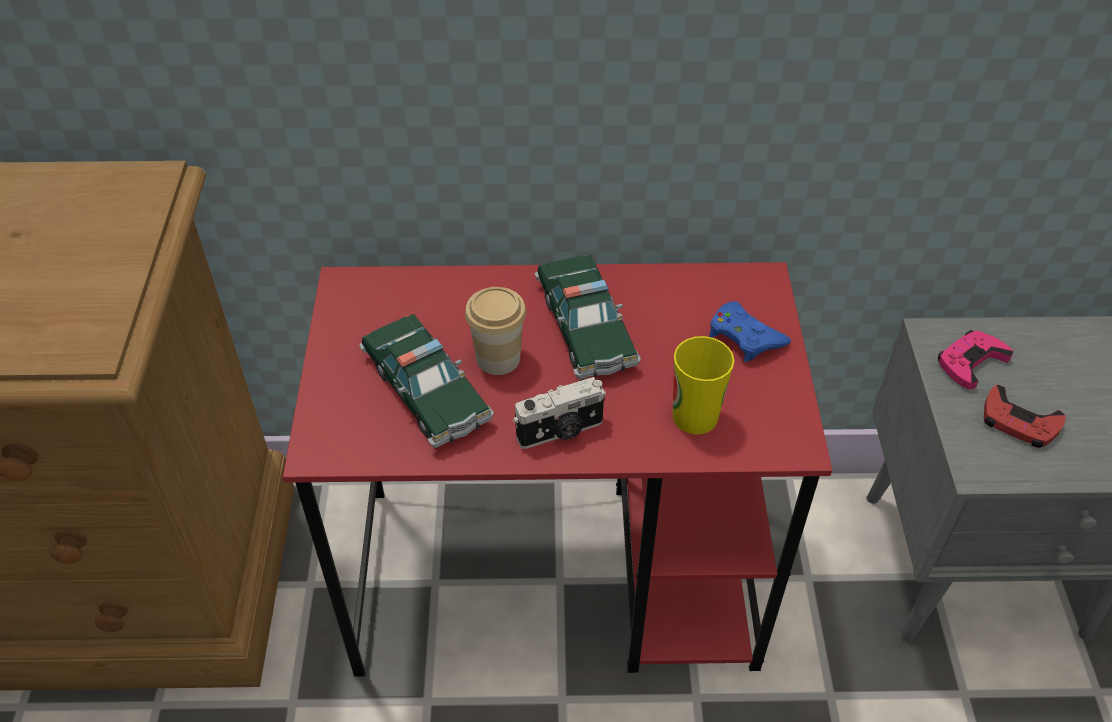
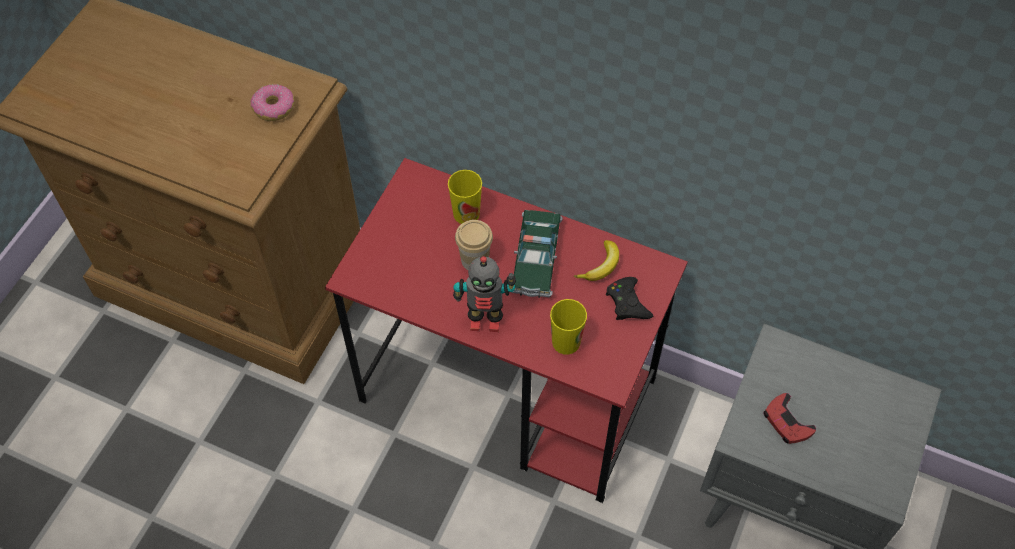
camera: 25 degrees right, 10 degrees up
(98, 223) = (274, 107): none -> donut
(426, 391) = (424, 265): toy car -> none
(451, 305) = (466, 213): none -> cup
(561, 432) = (485, 320): camera -> toy robot
(679, 305) = (601, 266): none -> banana
(745, 337) = (627, 303): blue game controller -> black game controller
(970, 362) = (786, 370): pink game controller -> none

